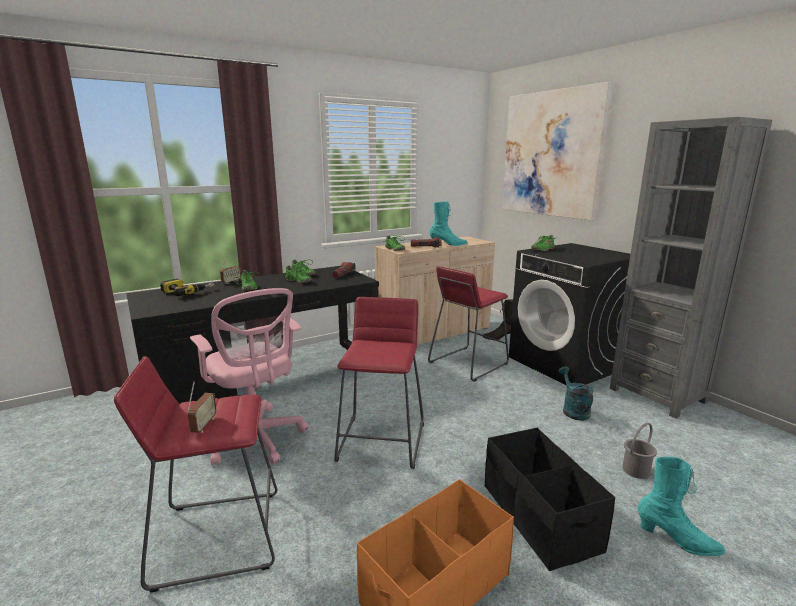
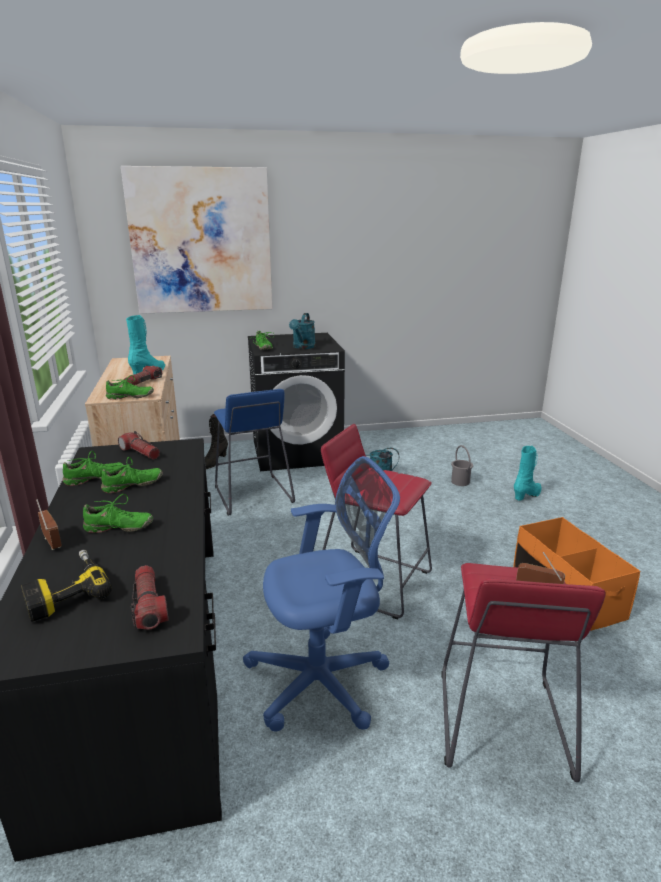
camera: 70 degrees left, 5 degrees up
(172, 305) = (149, 606): none -> flashlight
(257, 440) = (324, 680): pink office chair -> blue office chair
(468, 363) = (253, 495): red stool -> blue stool
(539, 517) = (501, 532): black storage box -> none
(569, 256) = (303, 347): none -> turquoise watering can
(657, 395) = (374, 440): grey bookcase -> none

